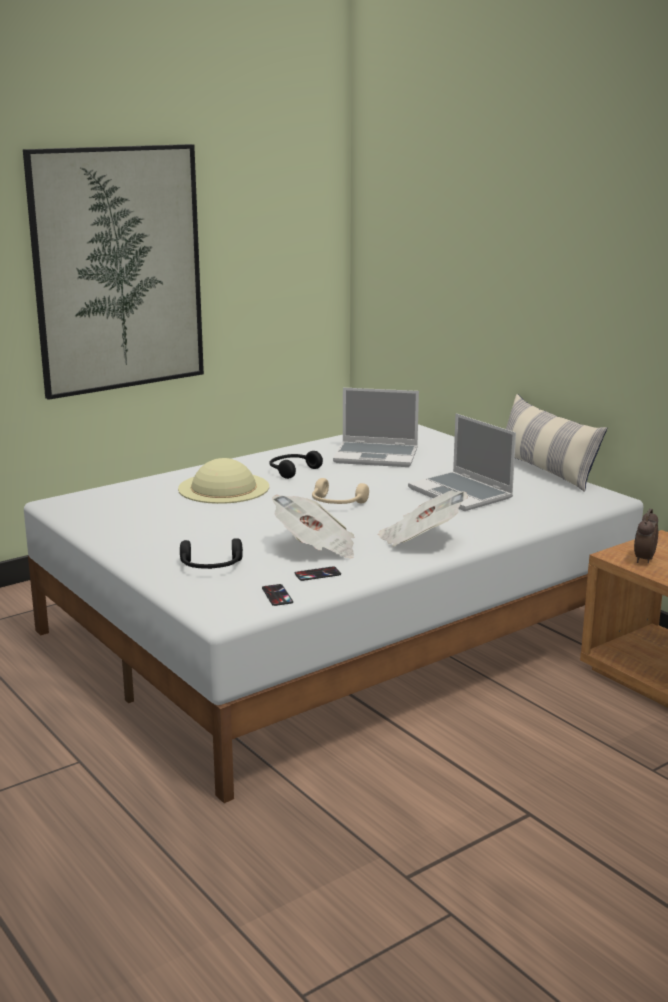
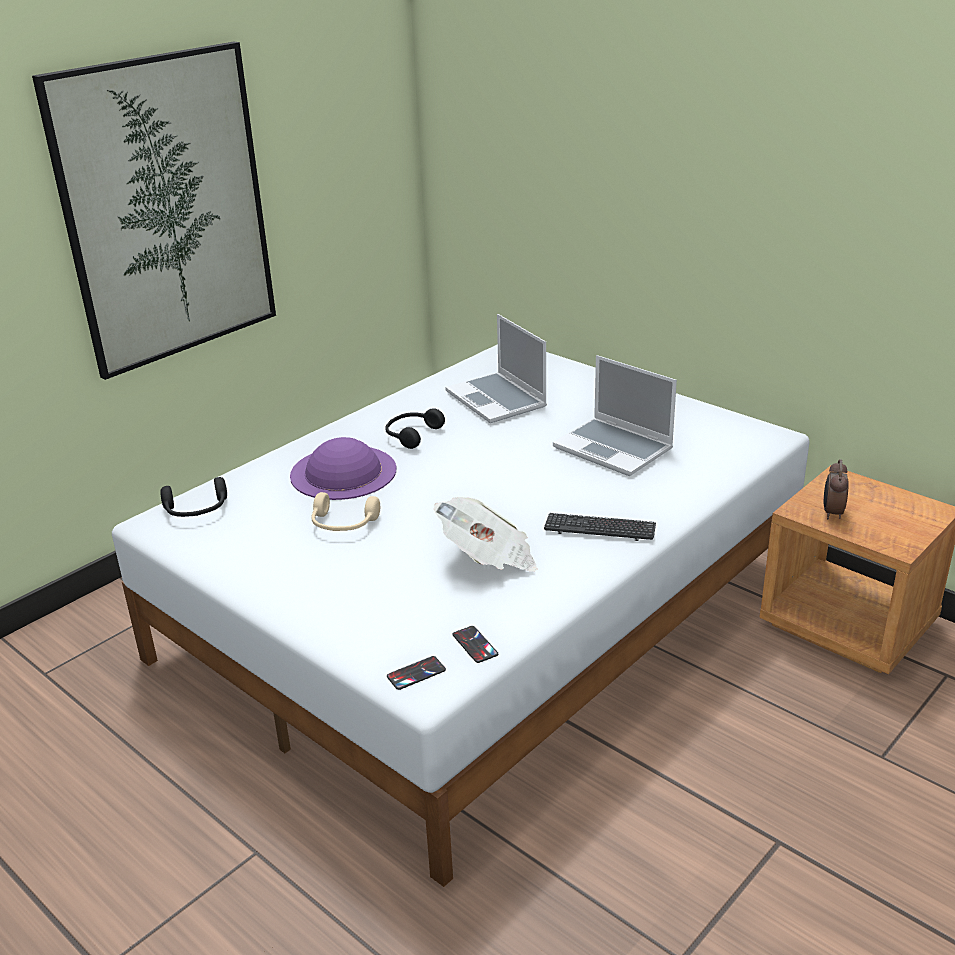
camera: 10 degrees left, 10 degrees up
(211, 567) = (379, 607): black headphones -> black headphones (196, 510)
(223, 488) = (343, 472): beige hat -> purple hat
(317, 574) = (507, 602): phone -> phone (416, 673)
(337, 504) = (483, 482): beige headphones -> beige headphones (343, 524)
(377, 456) = (498, 400): laptop -> laptop turned 60 degrees clockwise
(420, 540) = (600, 529): newspaper -> keyboard
(545, 470) = (688, 401): pillow -> none

